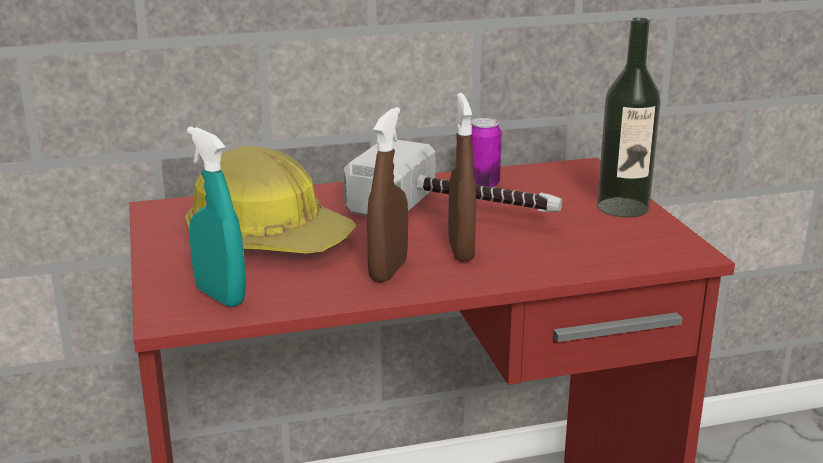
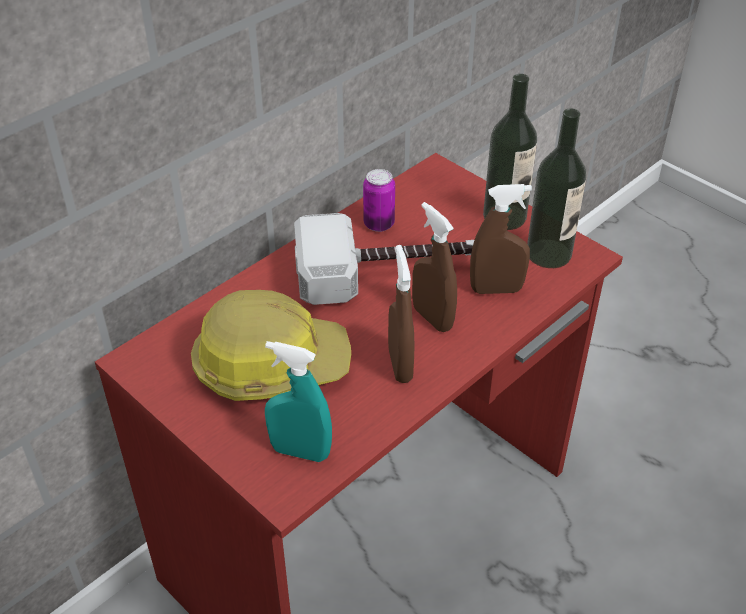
camera: 30 degrees left, 20 degrees up
(554, 249) = (496, 289): none -> brown spray bottle
(644, 241) = (549, 253): none -> bottle

